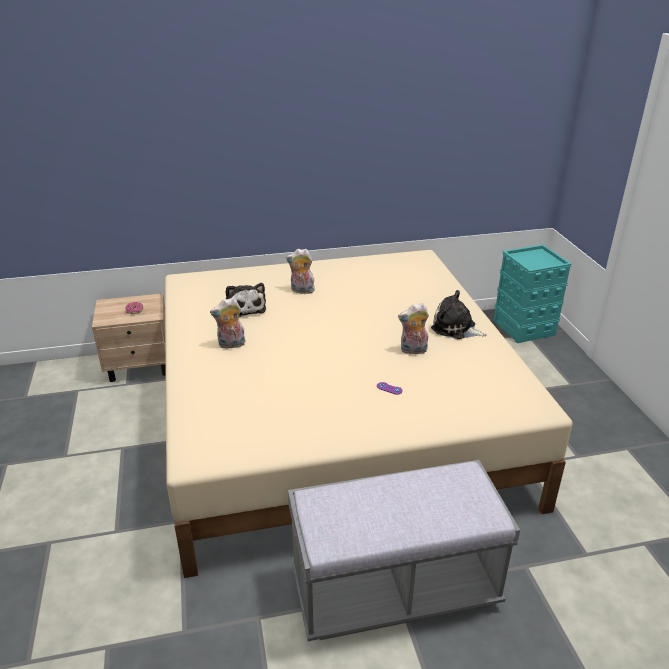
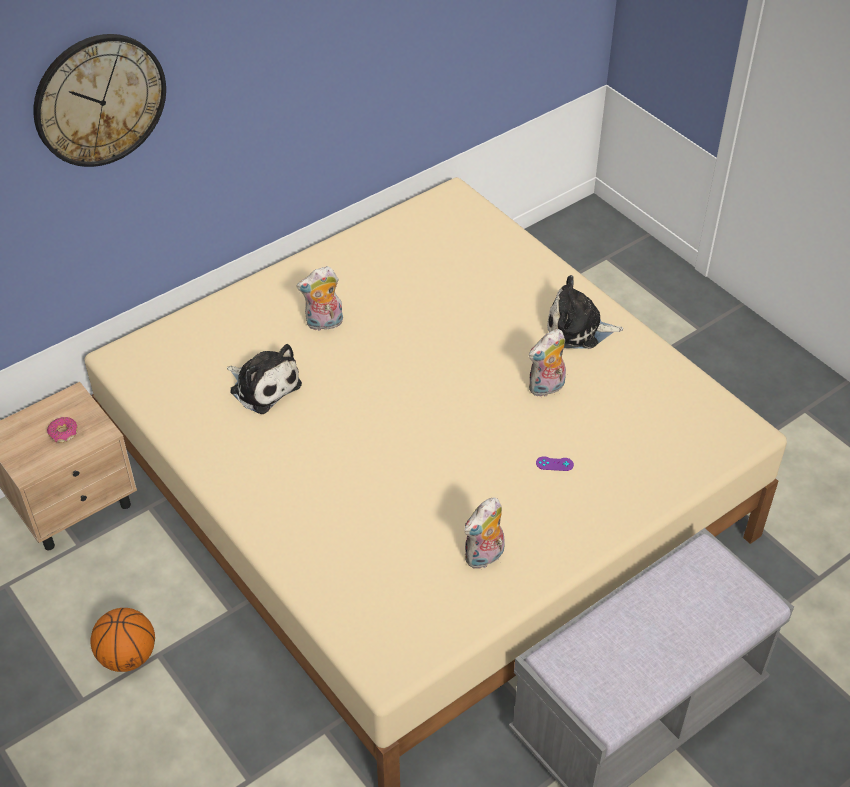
camera: 25 degrees left, 15 degrees up
(106, 443) = (128, 656): none -> basketball
(194, 112) = (99, 100): none -> wall clock
(231, 345) = (296, 463): plush toy -> plush toy (484, 557)
(524, 328) = (597, 246): turquoise storage box -> none

